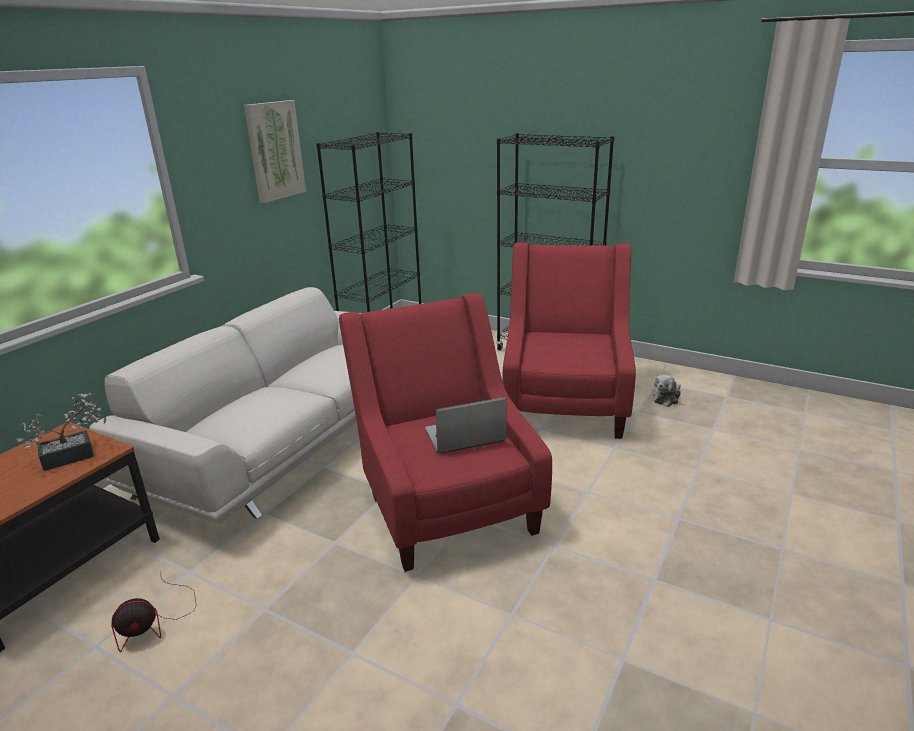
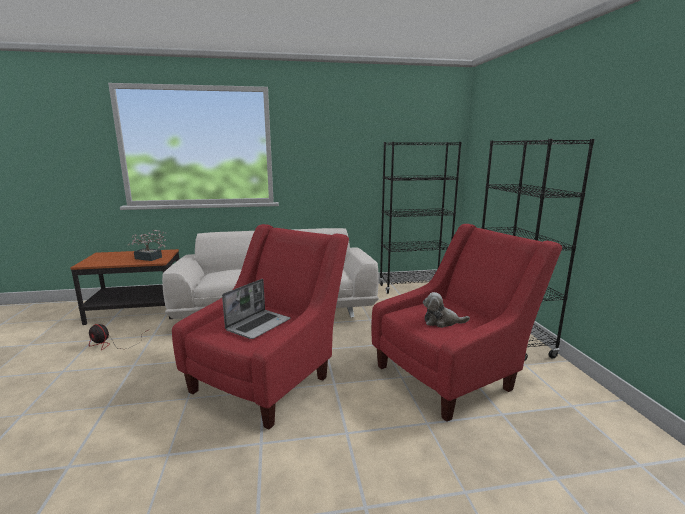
camera: 50 degrees right, 10 degrees down
(275, 151) = (351, 143): picture -> none
(464, 437) = (258, 325): laptop -> laptop turned 90 degrees clockwise
(667, 398) = (556, 423): plush toy -> plush toy (442, 322)

